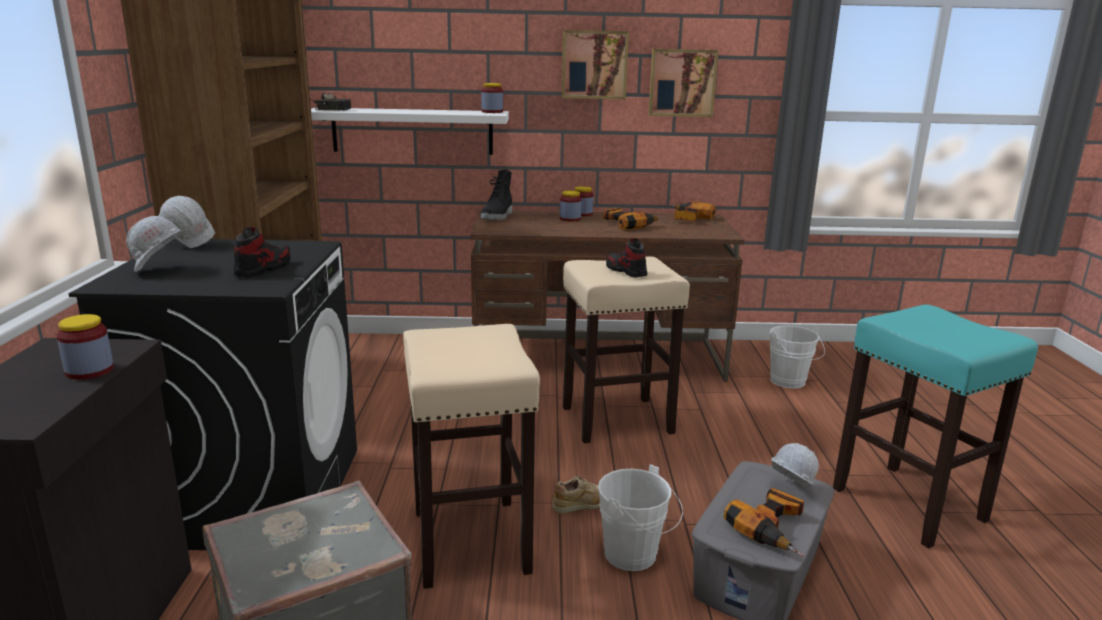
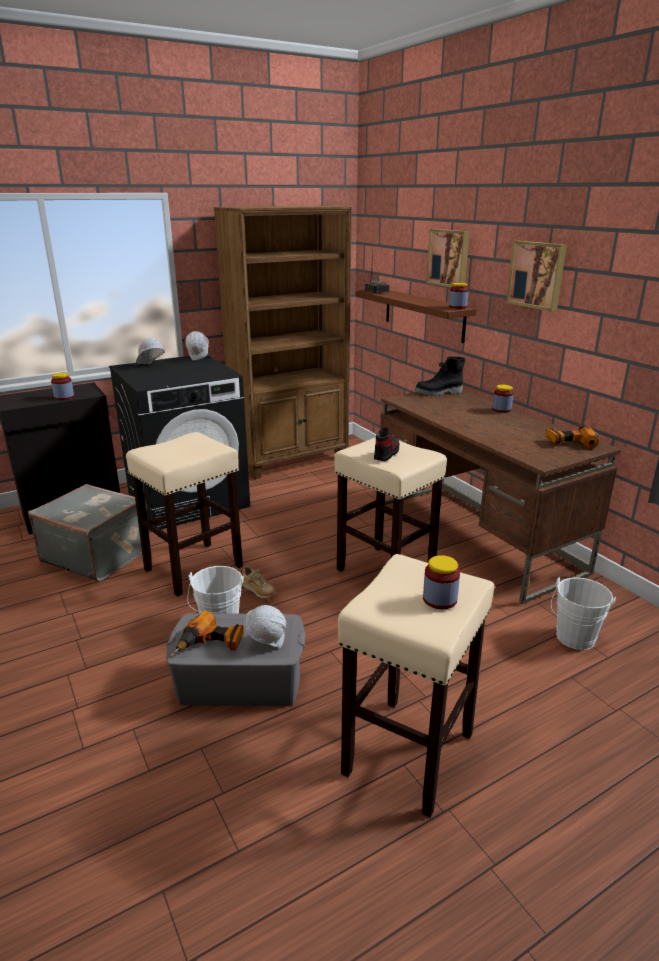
camera: 60 degrees right, 5 degrees up
(263, 269) = (173, 377): shoe -> none
(412, 131) = (423, 314): white shelf -> brown shelf
(570, 219) = (477, 410): jar -> jar (439, 599)
(630, 224) = (503, 428): power drill -> none
(682, 83) = (606, 302): picture -> picture (449, 258)
(910, 505) = (408, 754): turquoise stool -> beige stool

